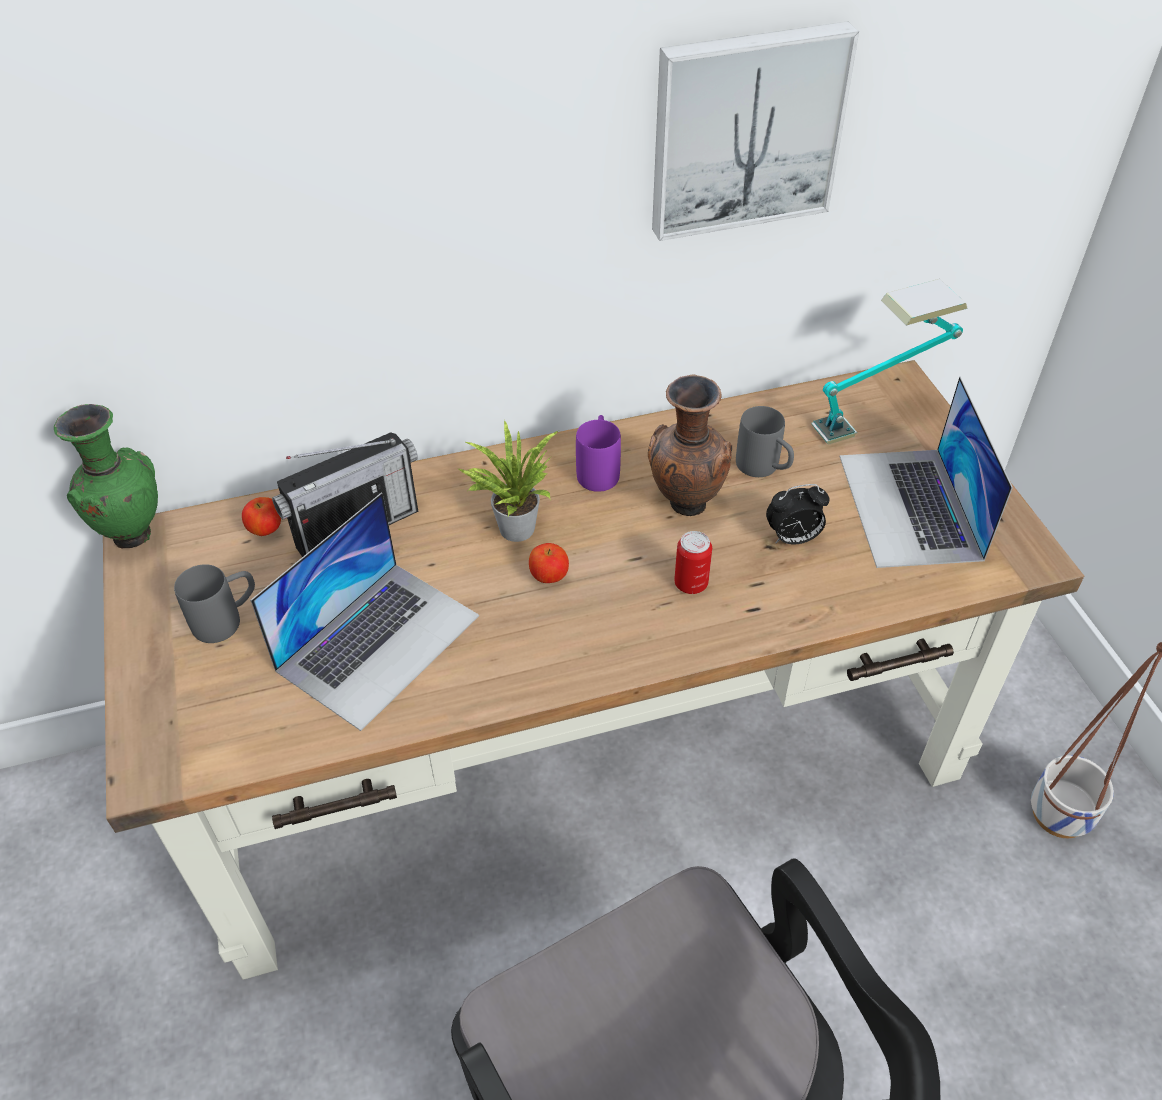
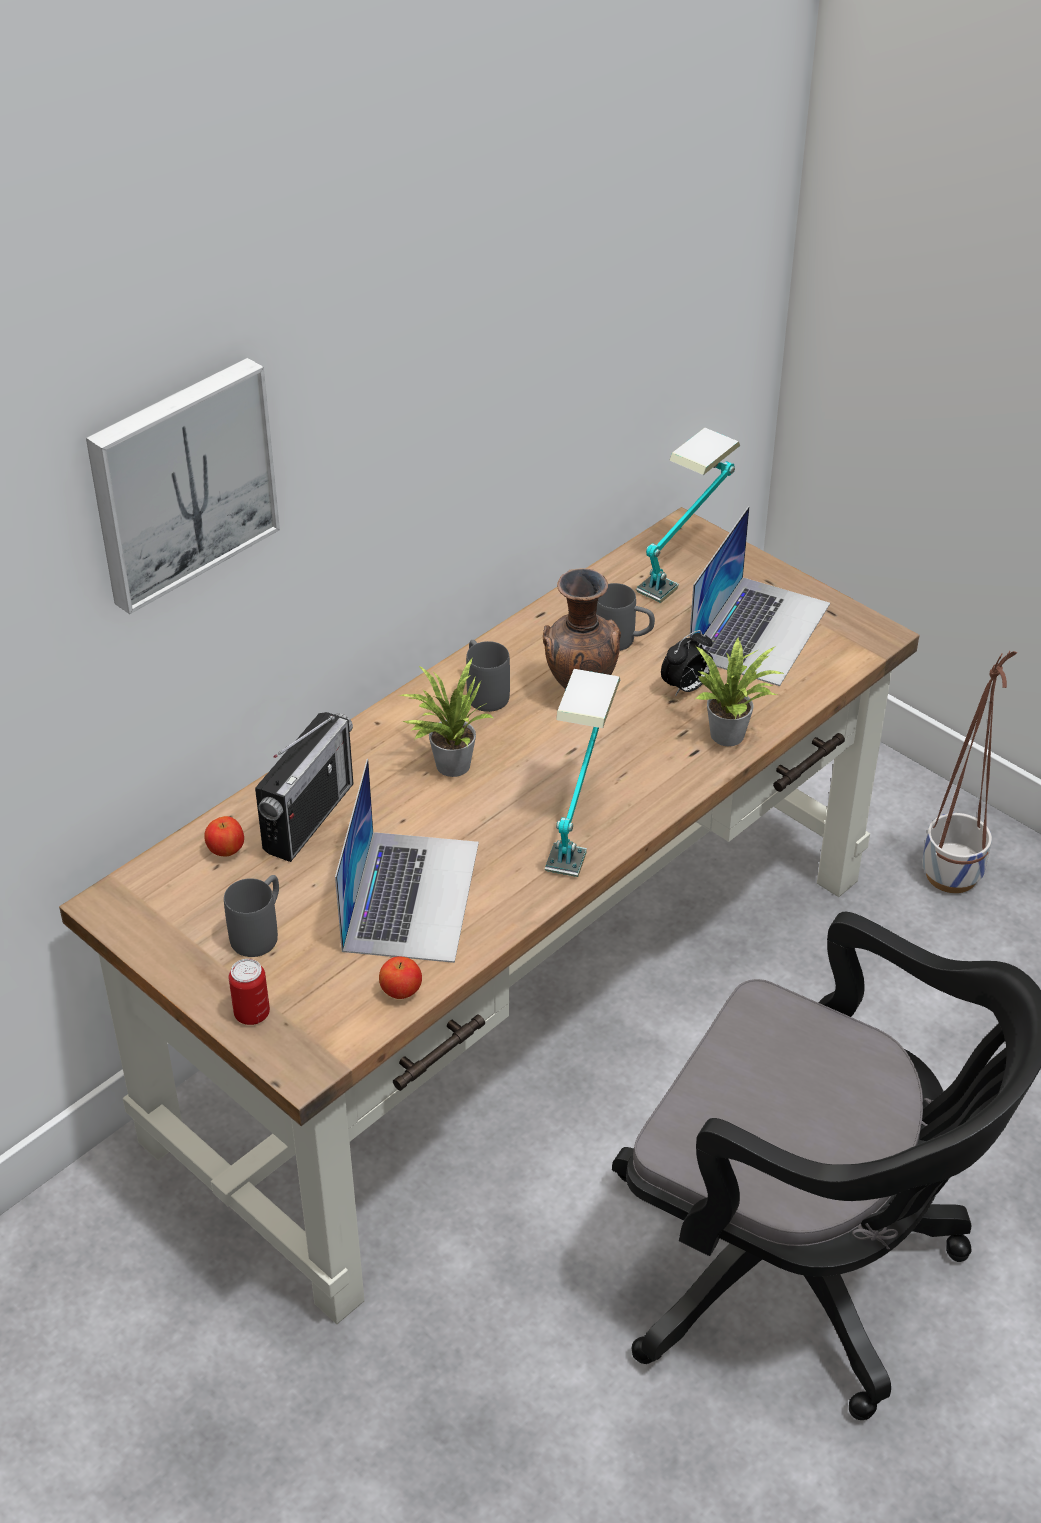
camera: 30 degrees left, 5 degrees down
(132, 534) = (99, 902): green vase -> none
(549, 576) = (512, 791): apple -> apple (401, 991)
(586, 637) = (579, 823): none -> table lamp
(598, 469) = (484, 692): purple mug -> grey mug
(691, 583) = (631, 752): can -> can (252, 1014)
(745, 130) = (535, 349): picture -> picture (180, 481)
(805, 605) = (732, 734): none -> potted plant
(909, 507) = (759, 630): laptop -> laptop turned 120 degrees counterclockwise

